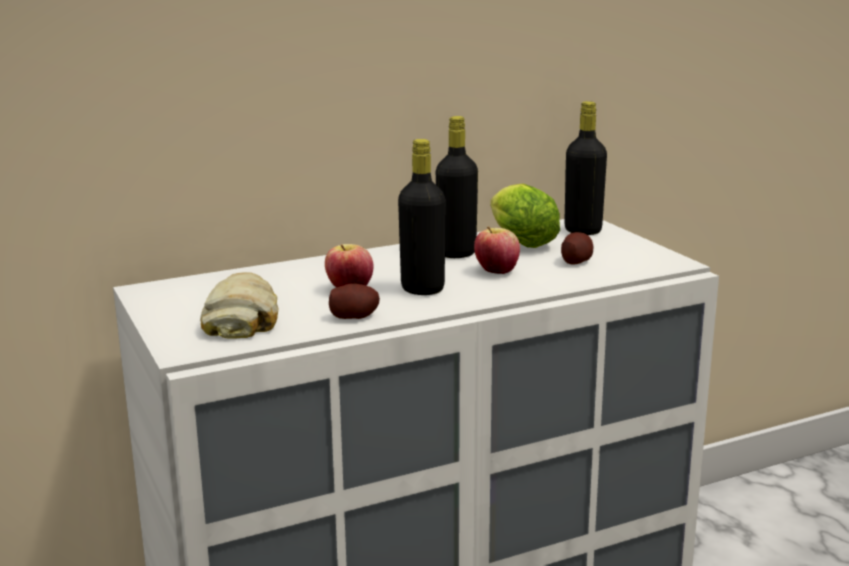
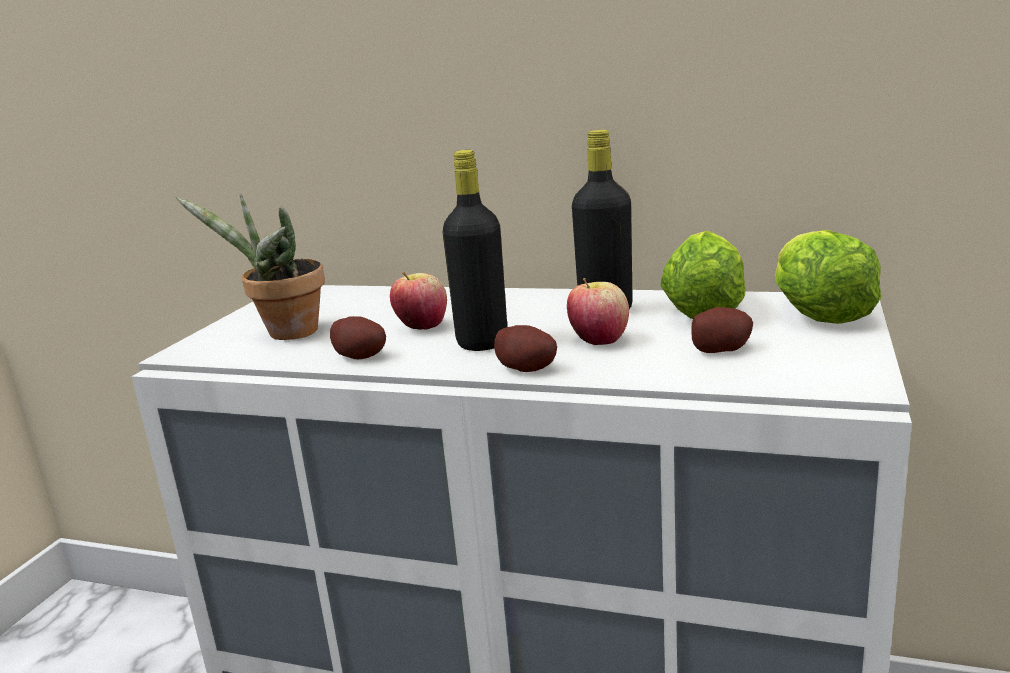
camera: 45 degrees right, 0 degrees up
(243, 318) = (285, 334): bread -> potted plant
(491, 295) = (527, 368): none -> potato
(583, 230) = (817, 312): black bottle -> lettuce

